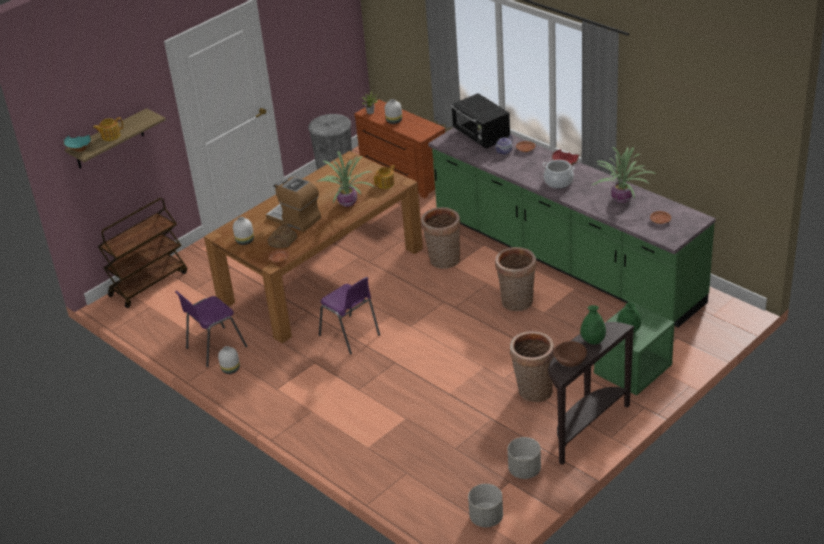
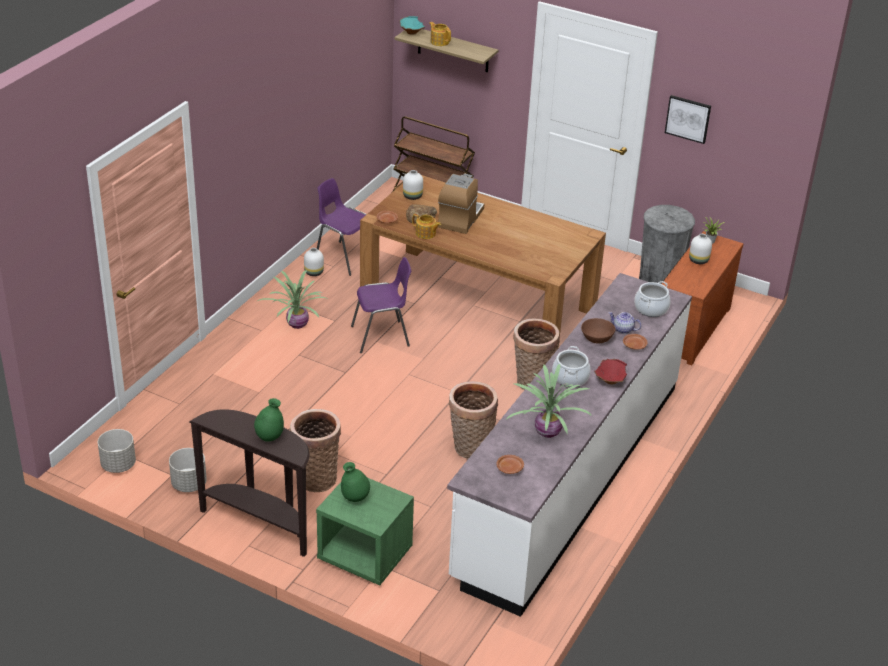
camera: 70 degrees right, 0 degrees up
(294, 48) = (688, 118): none -> picture
(347, 204) = (498, 246): potted plant -> potted plant (296, 324)
(350, 336) = (382, 336): purple chair -> purple chair turned 135 degrees counterclockwise
(386, 183) = (547, 265): teapot -> teapot (426, 234)
(481, 136) = (651, 308): black microwave -> cooking pot
(564, 259) = (568, 478): green counter -> white counter
(570, 361) = (231, 423): brown bowl -> brown bowl (596, 338)

